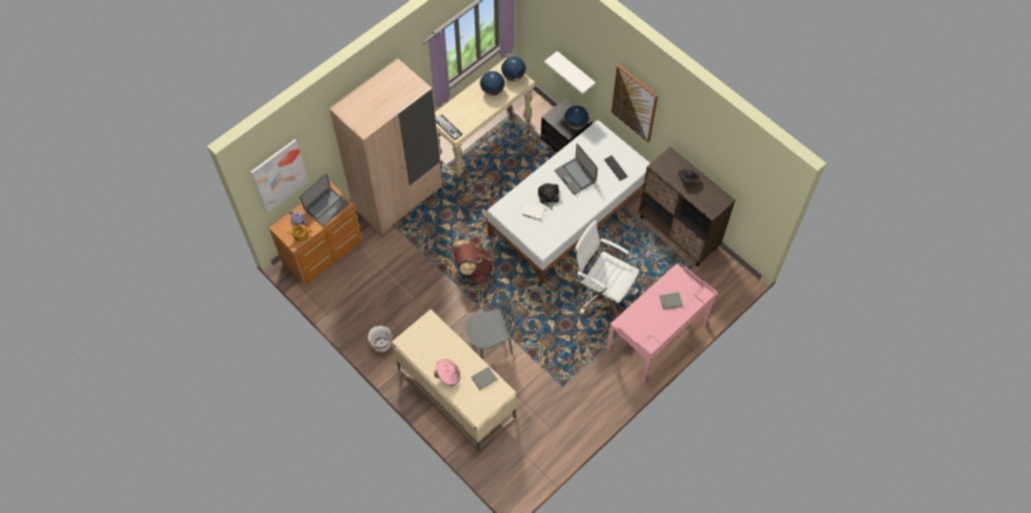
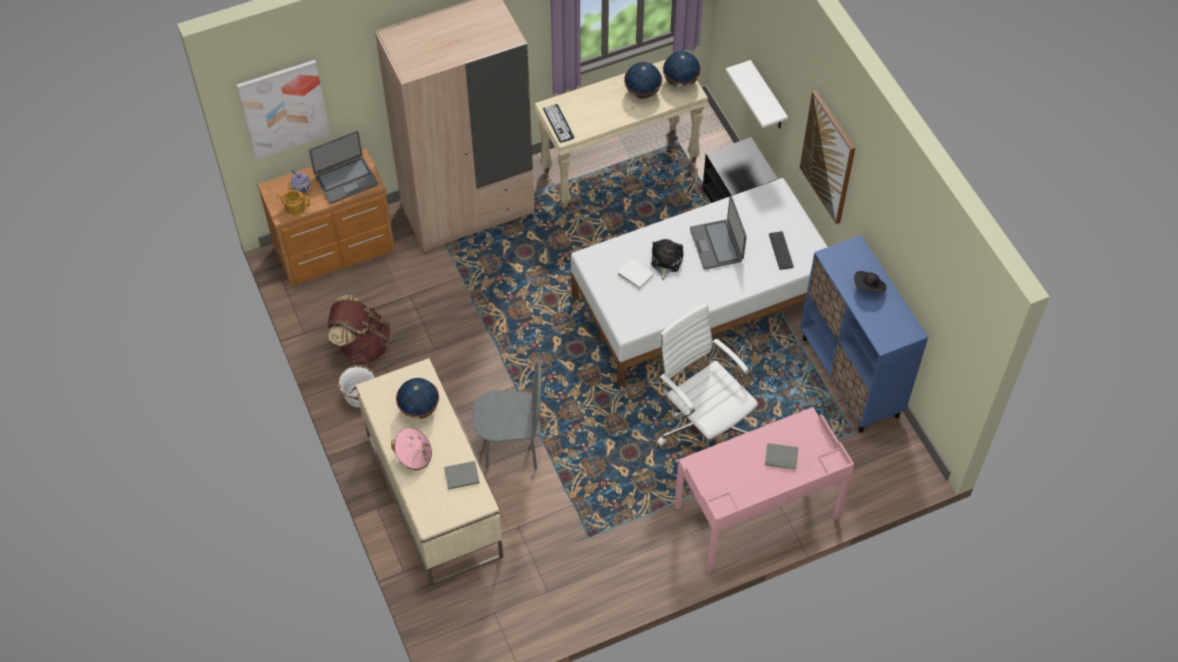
camera: 20 degrees right, 5 degrees down
(473, 269) = (531, 336): brown backpack -> brown backpack (362, 345)
(576, 124) = (751, 177): globe -> globe (419, 409)
(678, 233) = (850, 377): brown cabinet -> blue cabinet

